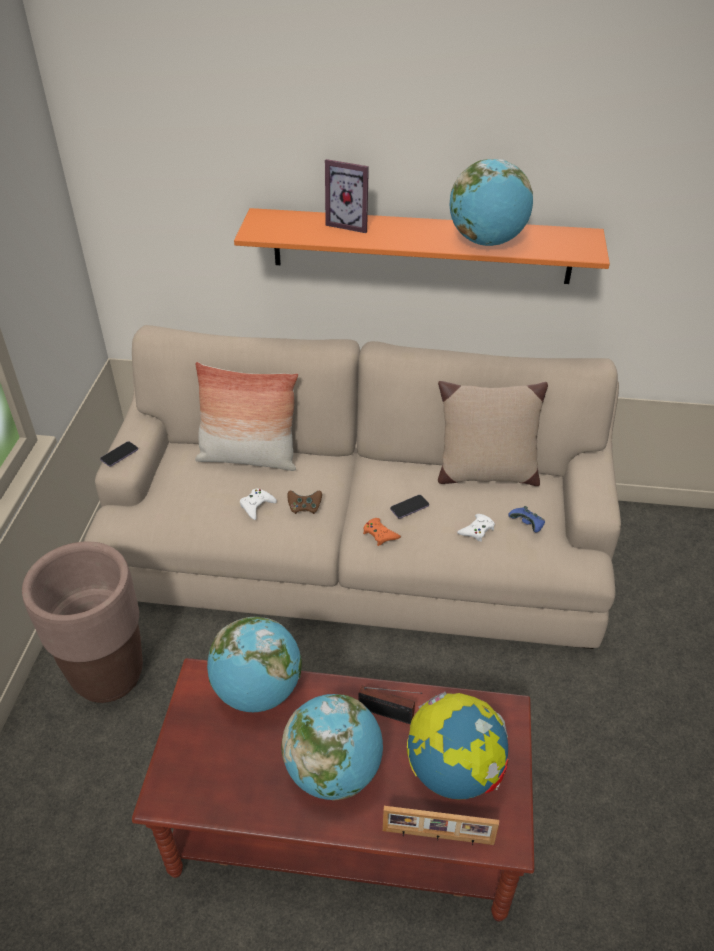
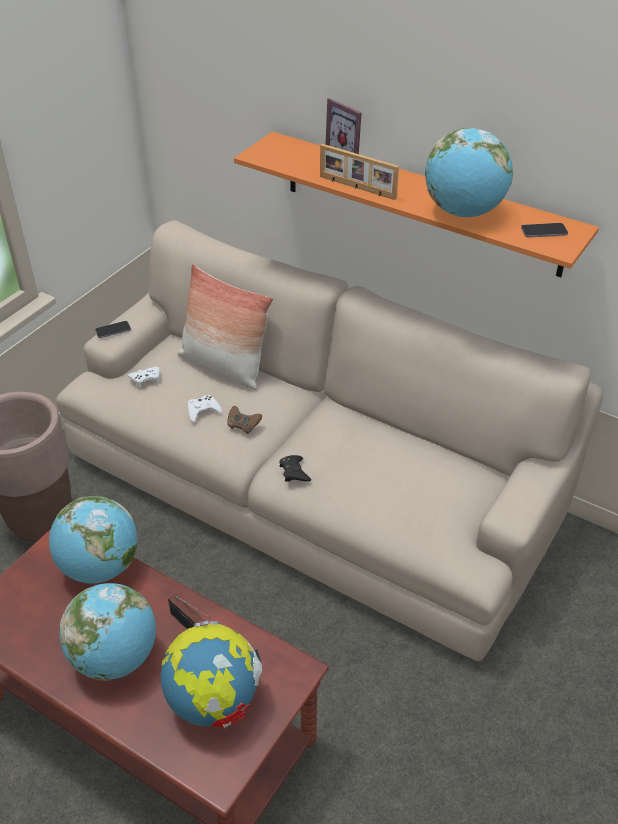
camera: 25 degrees right, 0 degrees up
(380, 534) = (294, 472): orange game controller -> black game controller
(409, 507) = (336, 456): phone -> phone (543, 232)
(437, 837) = (162, 748): picture frame -> picture frame (356, 188)
(477, 530) = (385, 498): white game controller -> white game controller (146, 378)
(485, 474) = (430, 449): beige pillow -> none
(527, 525) = (438, 511): blue game controller -> none

